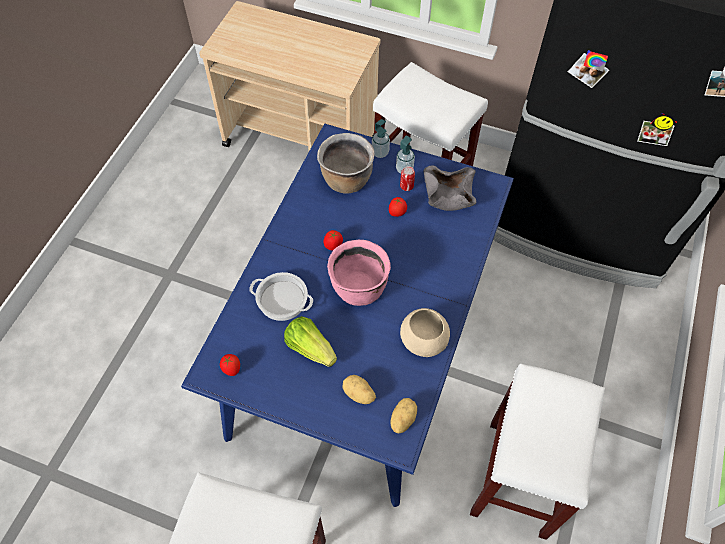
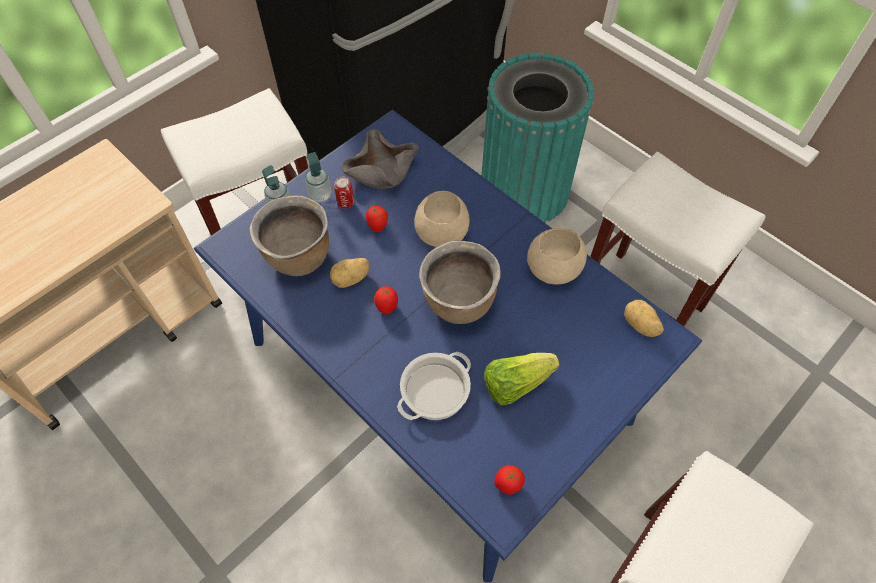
camera: 65 degrees left, 0 degrees up
(358, 288) = (458, 303): pink cooking pot -> brown cooking pot
(358, 394) = (595, 355): potato -> potato (351, 279)
(415, 254) = (442, 231): none -> beige bowl
(578, 341) = (524, 190): none -> turquoise trash can

